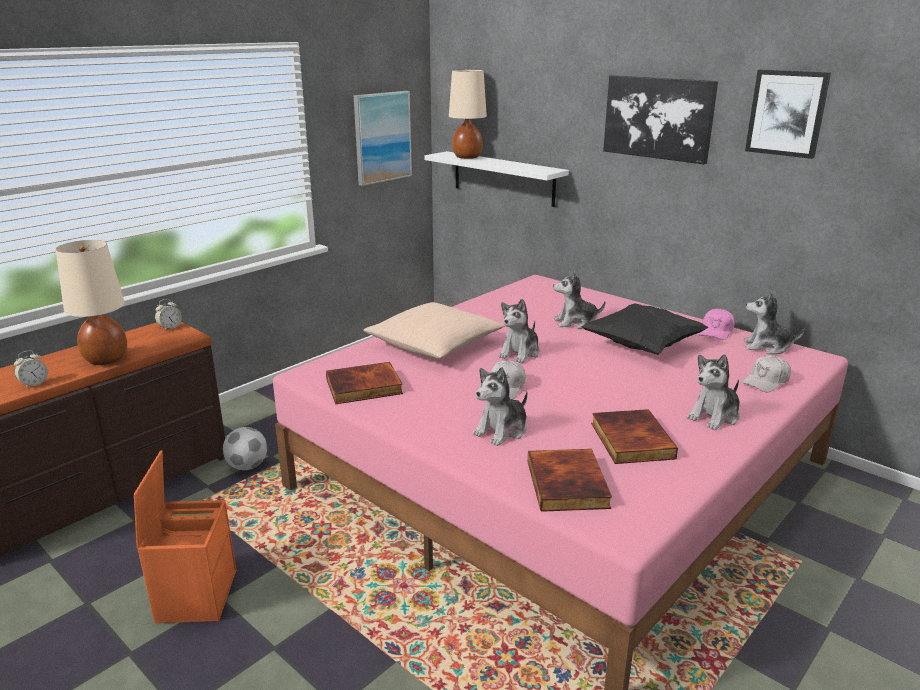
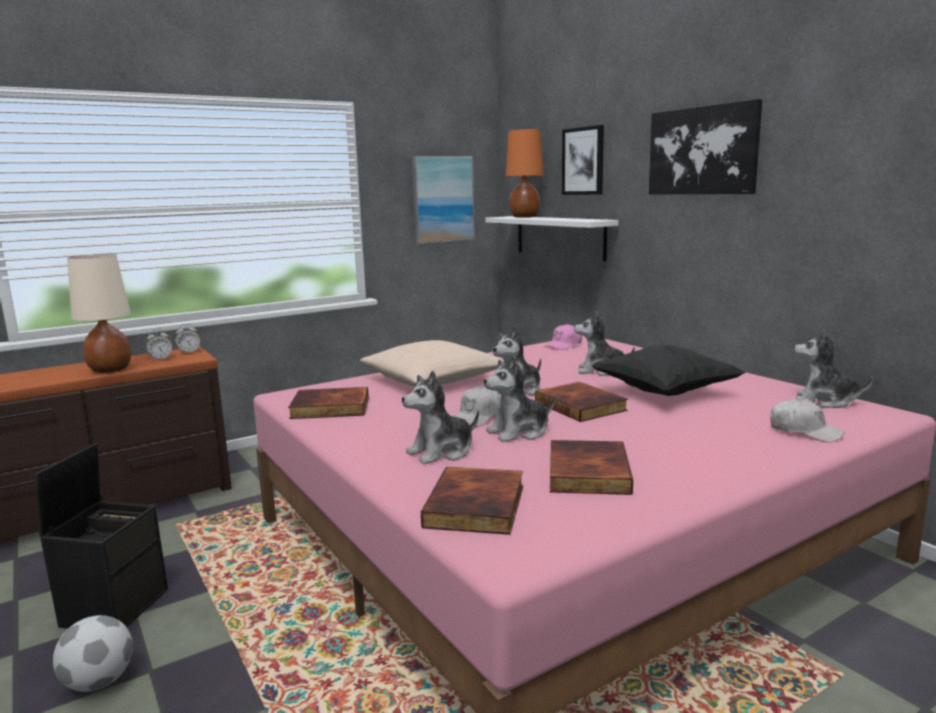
camera: 15 degrees right, 10 degrees down
(34, 384) = (32, 382): alarm clock -> alarm clock (160, 359)
(196, 594) = (115, 606): orange storage box -> black storage box
(247, 466) = (243, 498): football -> football (99, 682)
(467, 157) = (524, 217): beige table lamp -> orange table lamp
(584, 367) = (581, 406): none -> book
(714, 416) = (712, 458): plush toy -> plush toy (519, 432)
(716, 331) = (766, 385): pink cap -> pink cap (564, 345)
(766, 381) = (804, 431): white cap -> white cap turned 120 degrees counterclockwise
(787, 113) = (840, 122): picture -> picture (583, 161)

